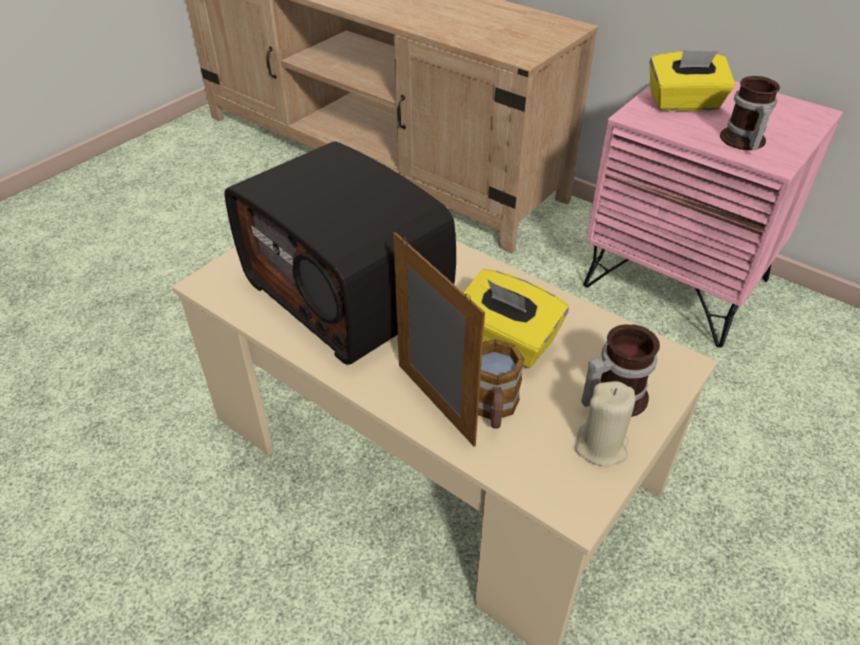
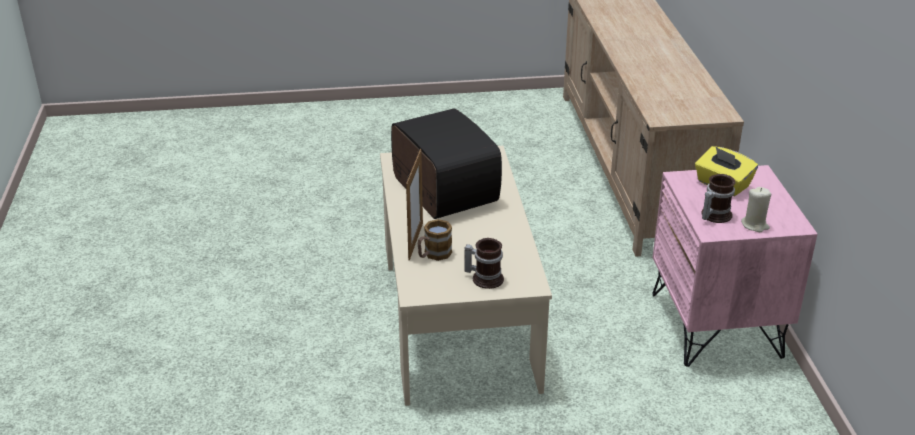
camera: 45 degrees right, 10 degrees down
(350, 292) = (442, 190): radio -> radio turned 150 degrees clockwise
(505, 341) = (475, 239): yellow tissue box -> none
(601, 447) = (453, 287): beige candle -> beige candle (755, 225)

